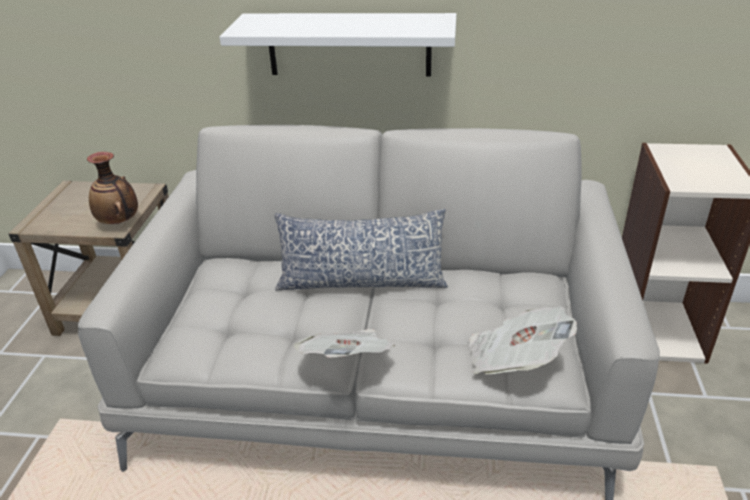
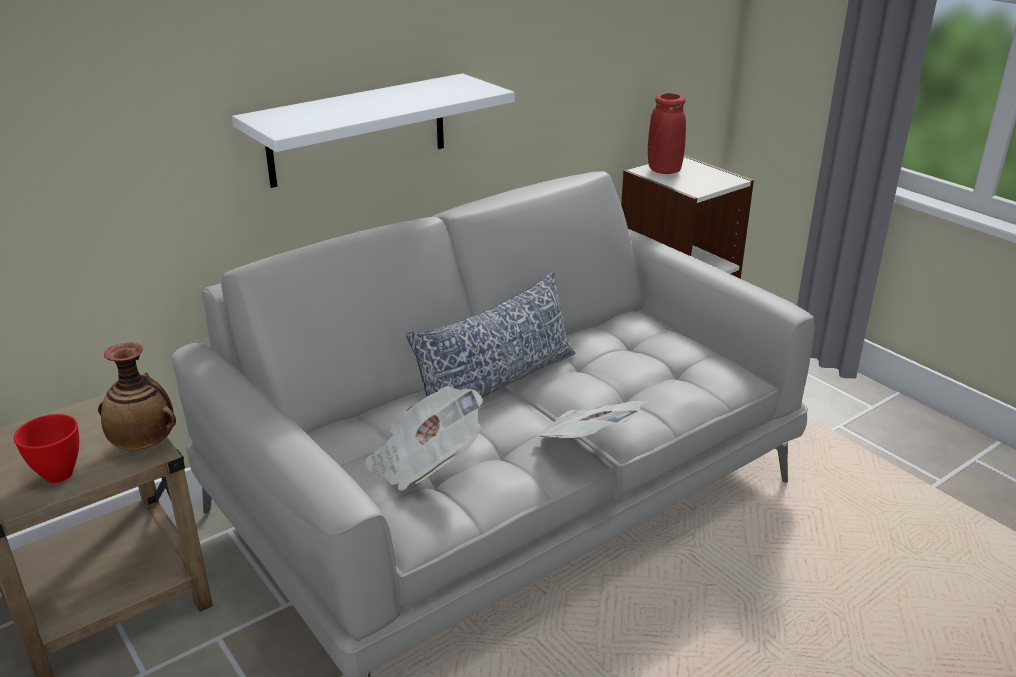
camera: 45 degrees left, 5 degrees down
(70, 219) = (60, 474): none -> red bowl
(514, 360) = (701, 377): newspaper -> newspaper (424, 462)
(682, 155) = (664, 170): none -> red vase

